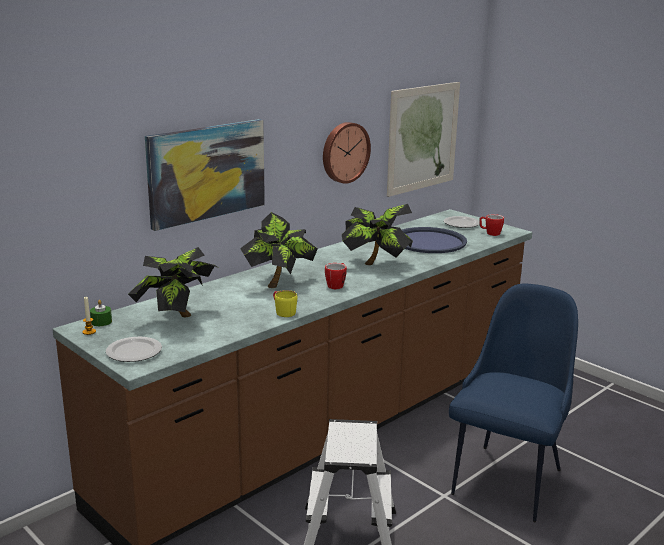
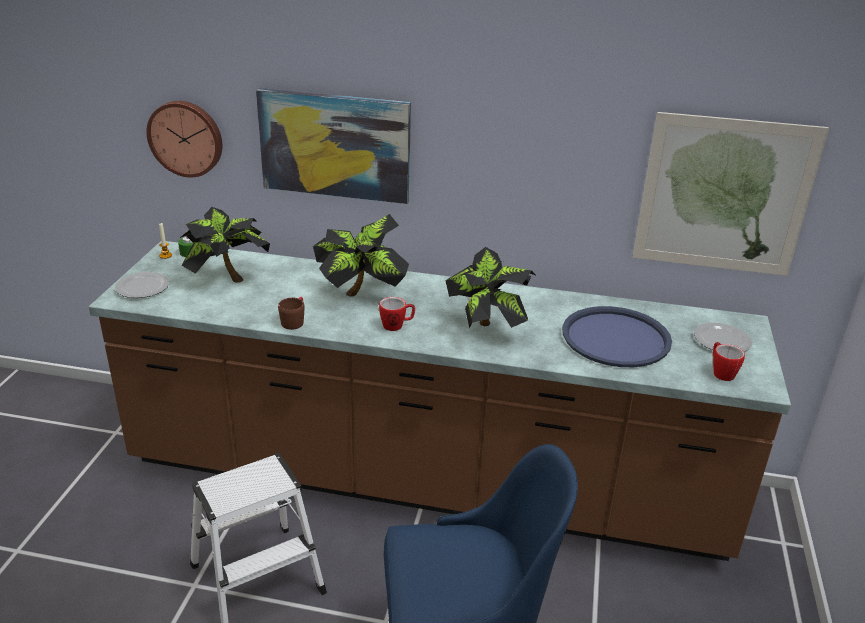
camera: 55 degrees right, 10 degrees up
(282, 311) = (294, 321): yellow mug -> brown mug
(344, 152) = (553, 176): wall clock -> wall clock (186, 138)

